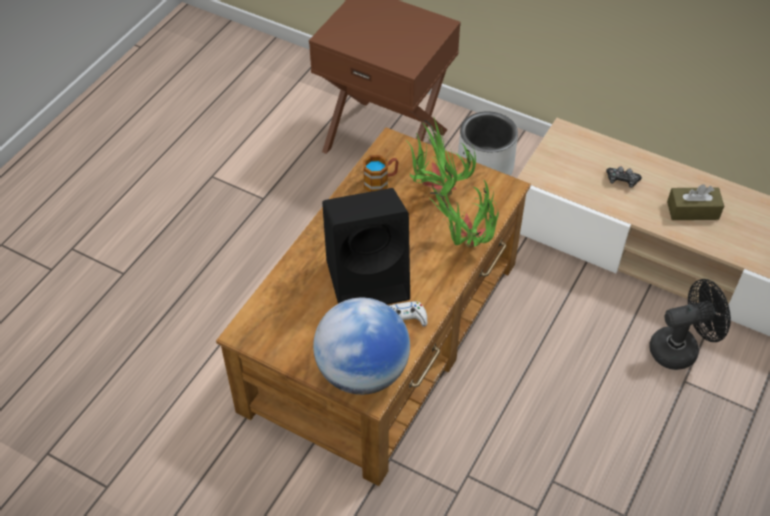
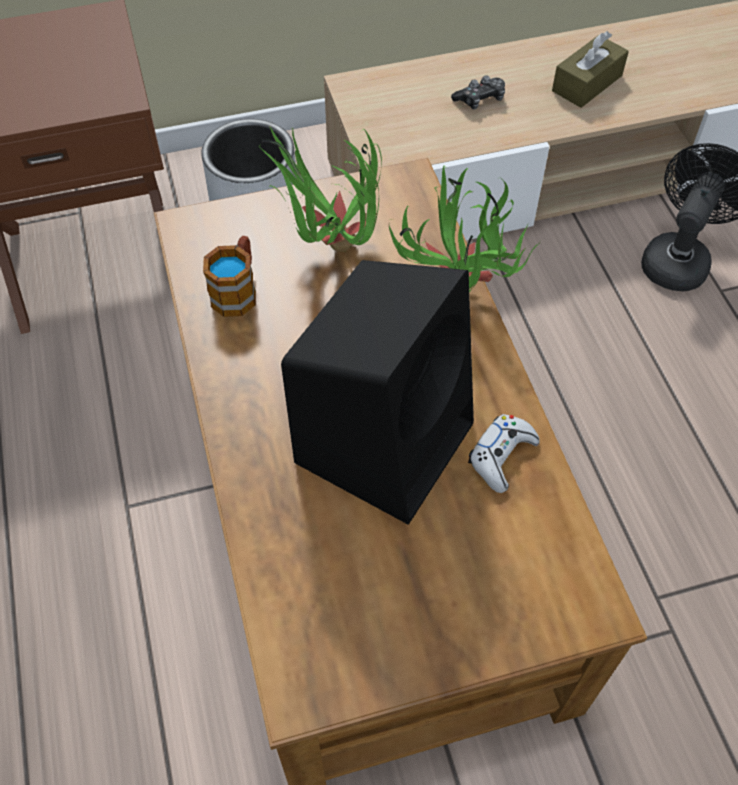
camera: 45 degrees left, 5 degrees up
(362, 371) = (541, 586): globe -> none

